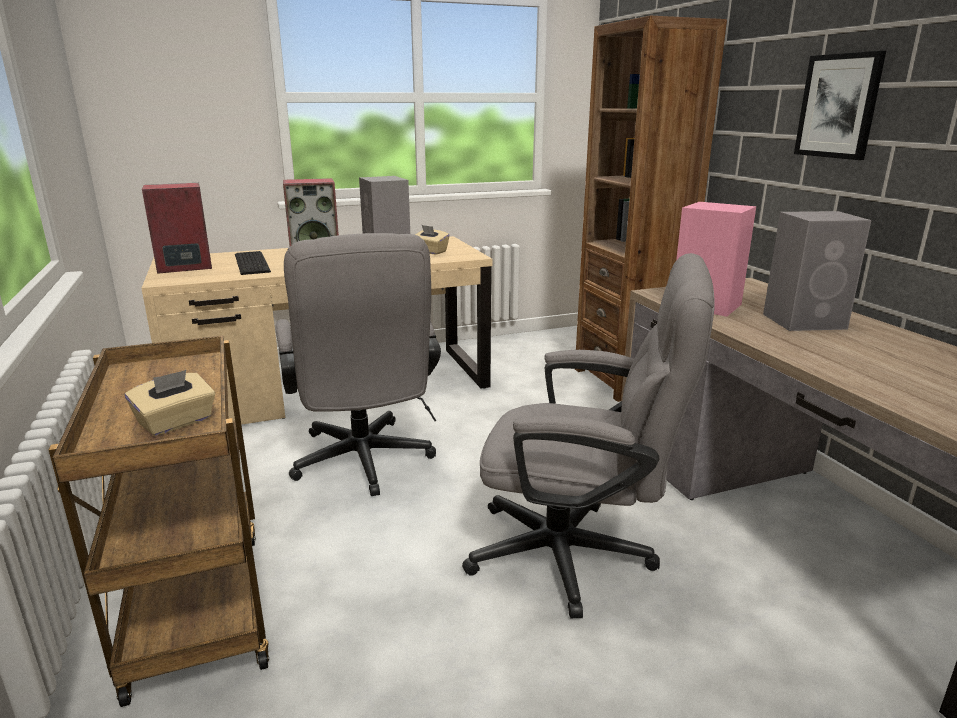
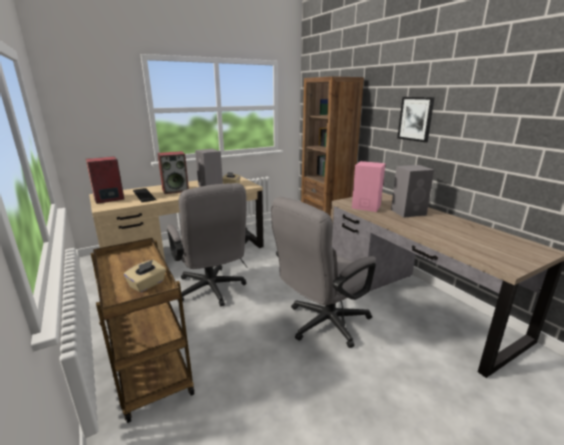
camera: 10 degrees left, 0 degrees up
(577, 556) = (322, 324): grey office chair -> grey office chair turned 135 degrees clockwise

